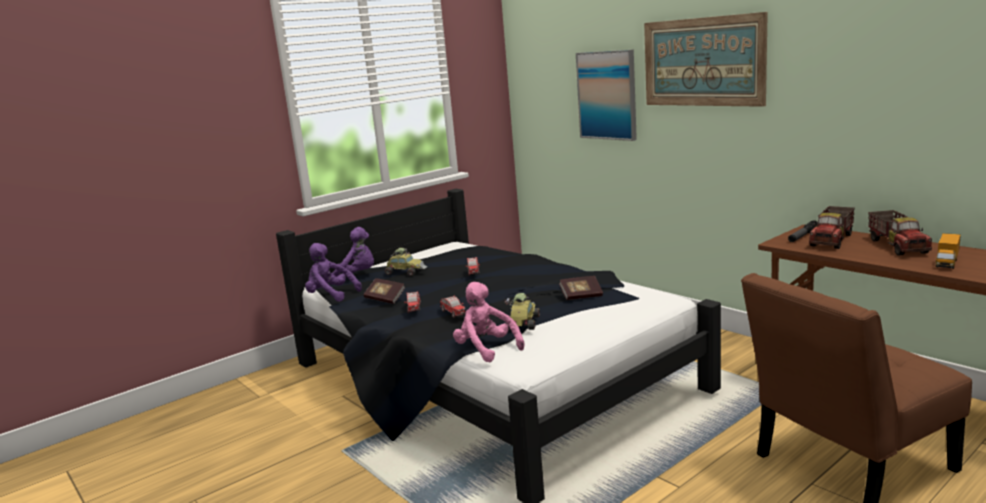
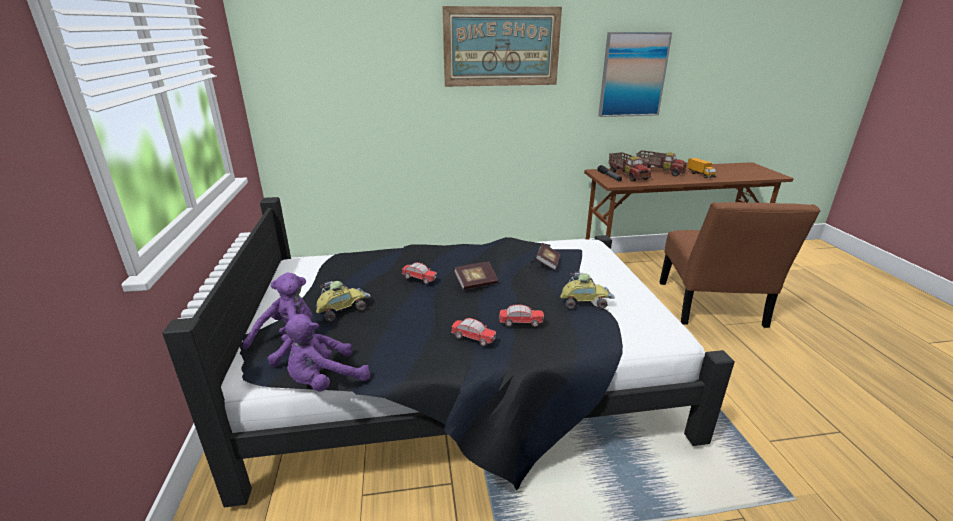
camera: 60 degrees left, 10 degrees up
(385, 299) = (412, 346): book -> book (476, 283)
(486, 349) = (618, 338): pink plush toy -> none
(522, 322) = (584, 301): toy car -> toy car turned 135 degrees clockwise
(607, 95) = (395, 78): picture -> picture (633, 75)

